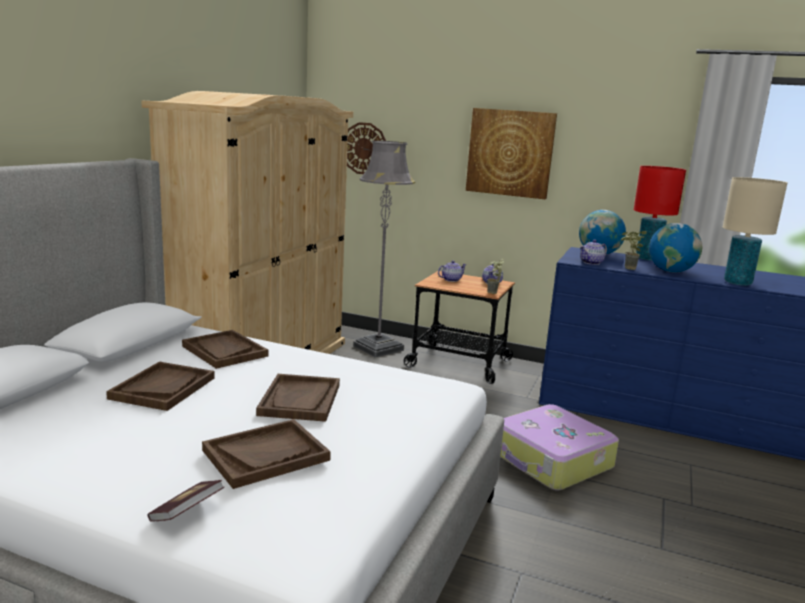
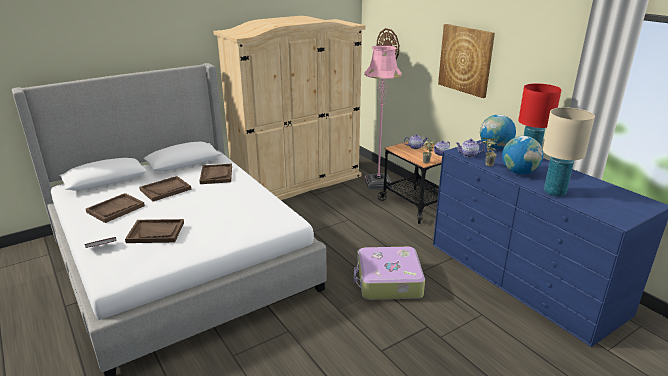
camera: 35 degrees right, 10 degrees up
(300, 400) = (209, 210): brown tray -> brown tray (115, 209)
(378, 348) = (378, 183): grey floor lamp -> pink floor lamp

